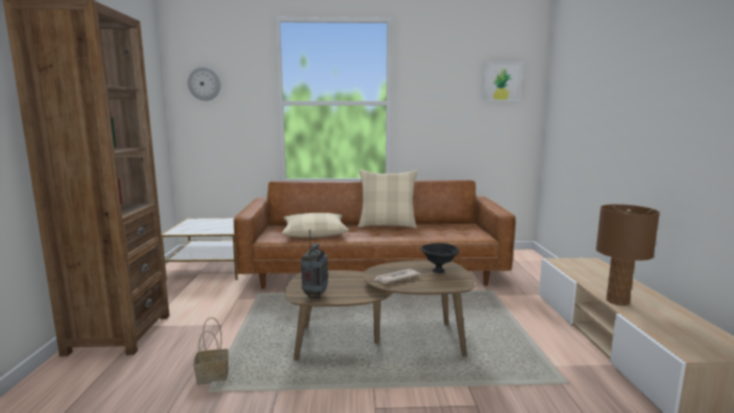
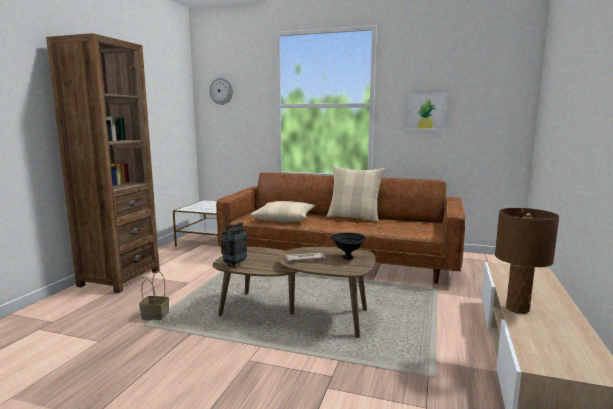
camera: 20 degrees right, 0 degrees up
(501, 82) = (488, 82): picture -> picture (426, 111)

